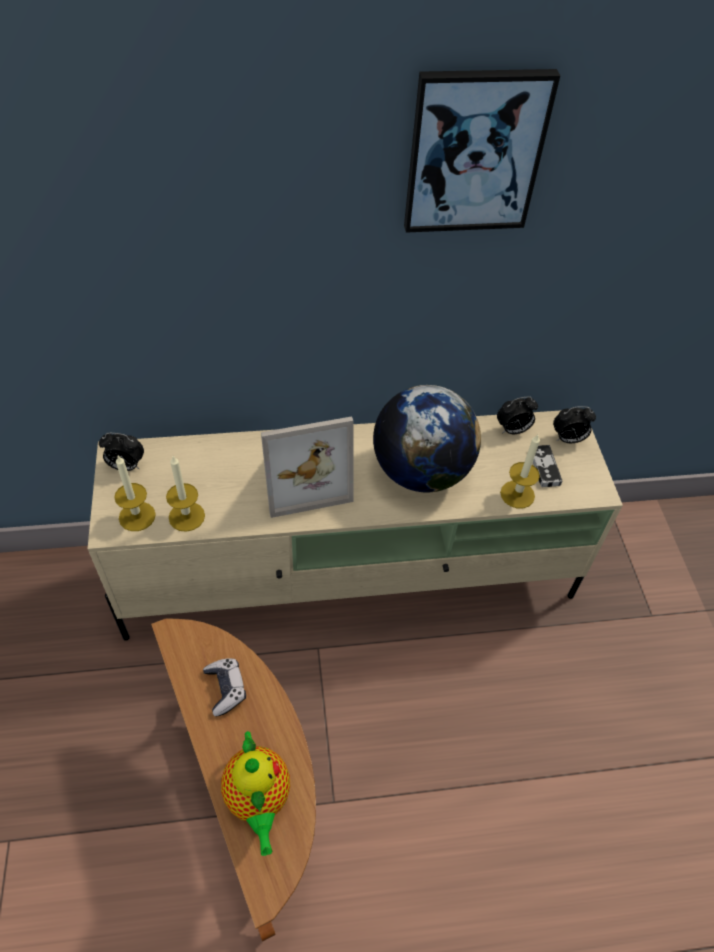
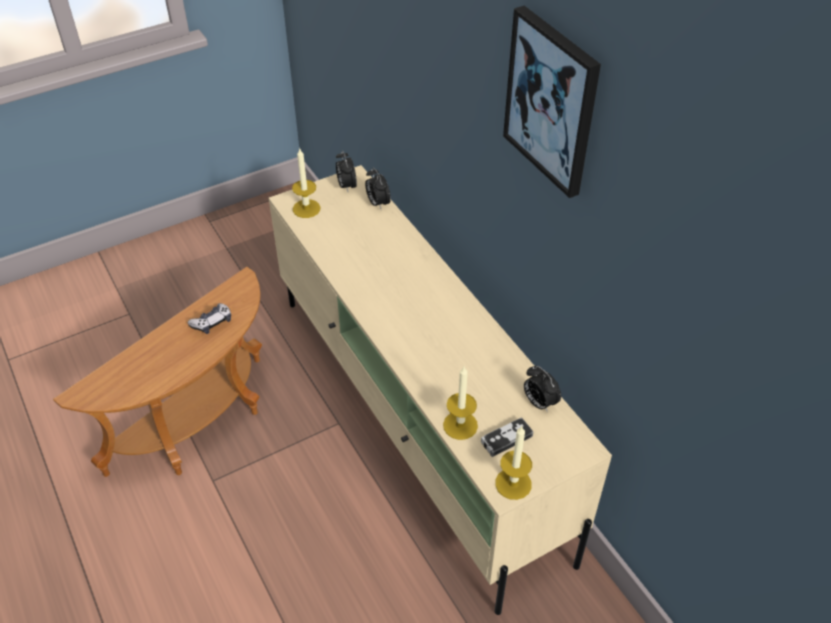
camera: 70 degrees right, 5 degrees down
(186, 516) = (319, 232): candle -> candle (513, 483)
(258, 799) = (137, 369): teapot -> none
(303, 478) = (392, 280): picture frame -> none
(421, 471) = (444, 350): globe -> none
(568, 439) = (557, 450): alarm clock -> alarm clock (377, 203)

